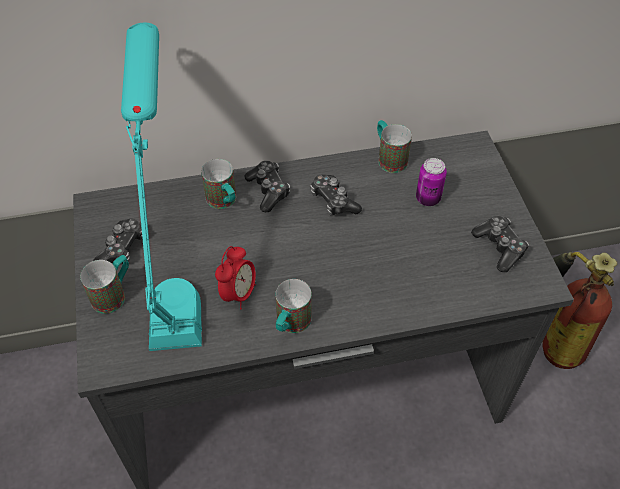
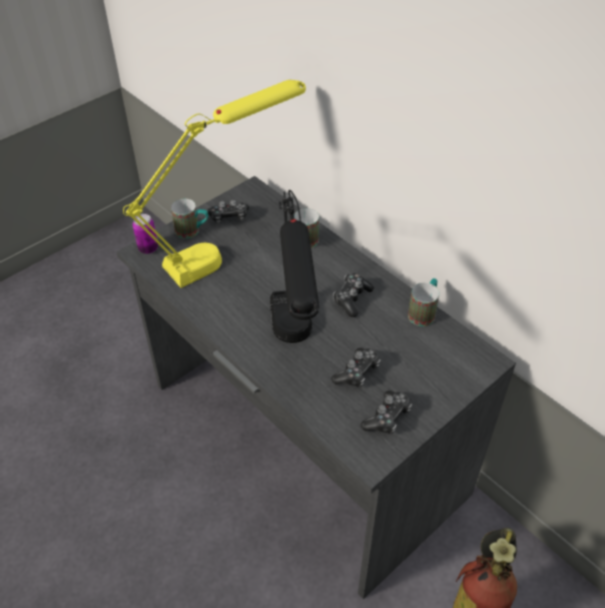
camera: 60 degrees right, 5 degrees down
(176, 274) = (227, 250): turquoise table lamp -> yellow table lamp
(238, 294) = (232, 286): alarm clock -> none
(268, 190) = (332, 260): game controller -> game controller (357, 372)
(290, 325) = (225, 323): mug -> none
(372, 280) = (294, 351): none -> black table lamp
(428, 198) = (401, 352): can -> can (148, 248)

